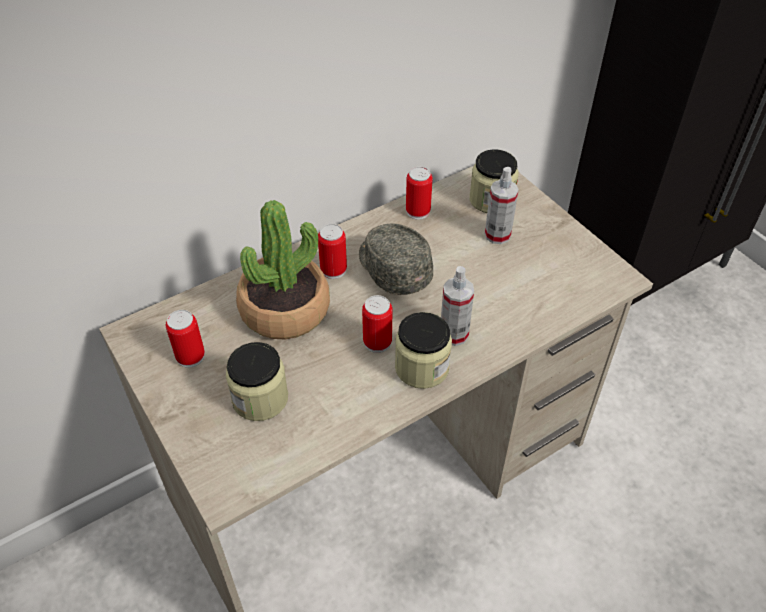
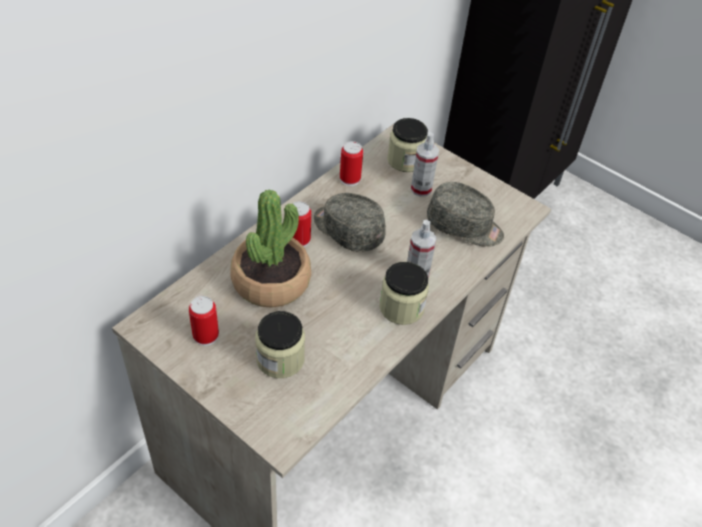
camera: 20 degrees left, 0 degrees up
(377, 342) = (358, 294): can -> none
(534, 287) = (464, 227): none -> grey cap

